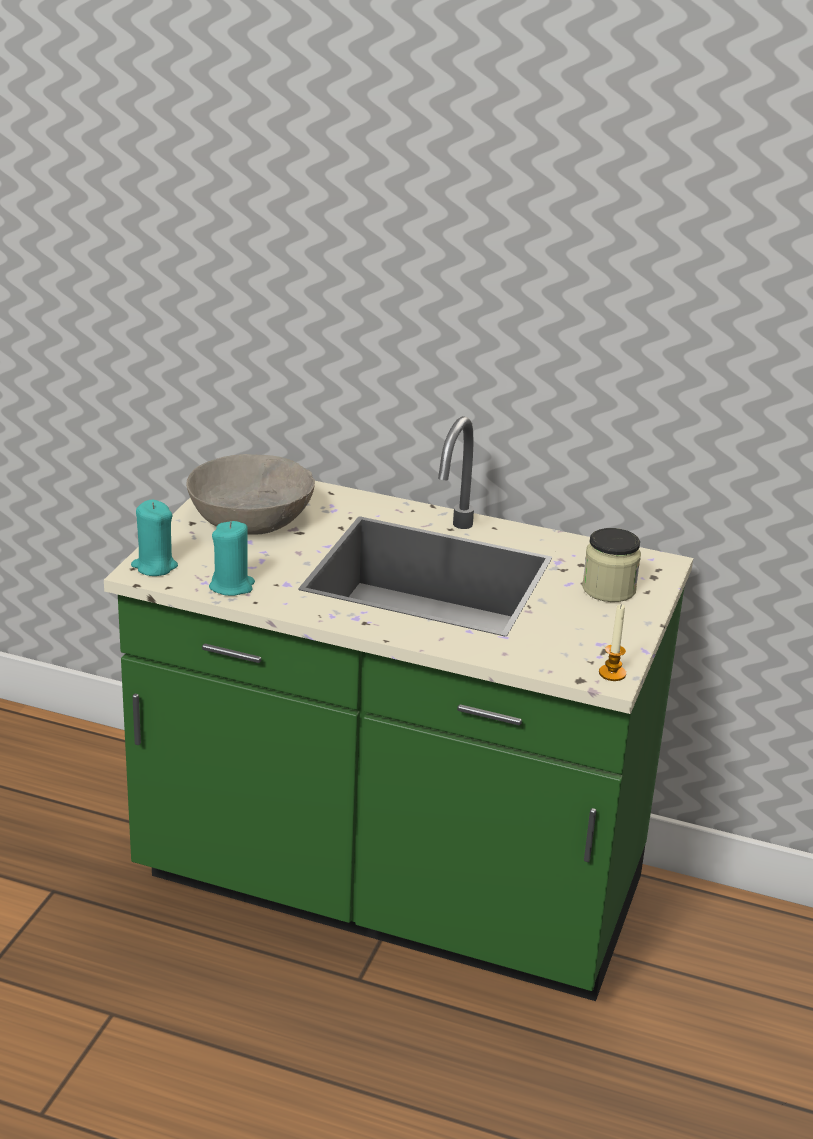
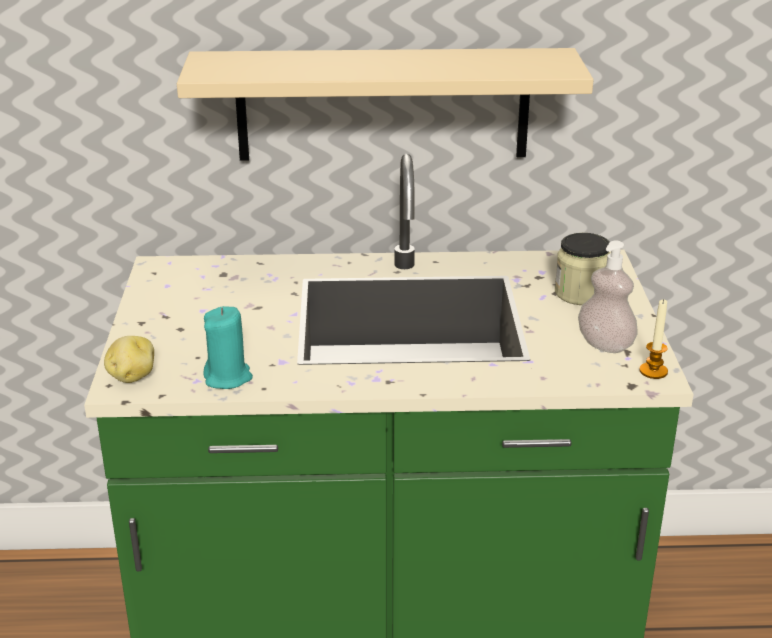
camera: 20 degrees left, 0 degrees up
(154, 566) = (131, 377): turquoise candle -> potato
(250, 518) = (198, 304): grey bowl -> none
(466, 364) = (383, 104): none -> beige shelf
(588, 640) = (605, 344): none -> soap dispenser

